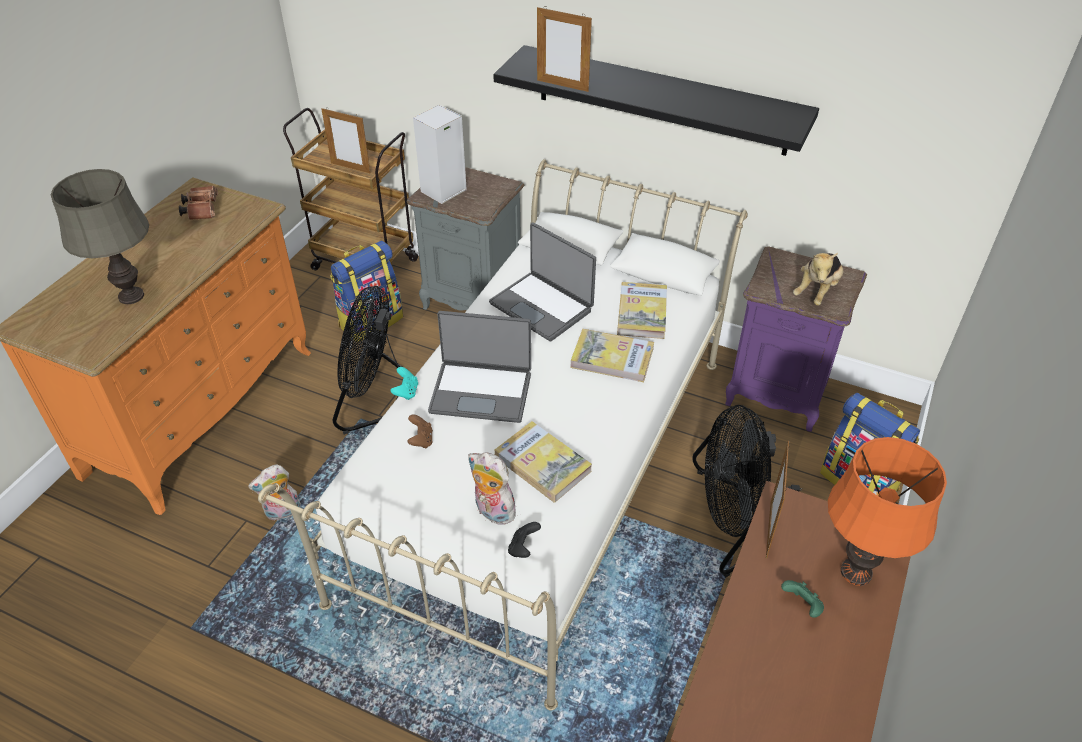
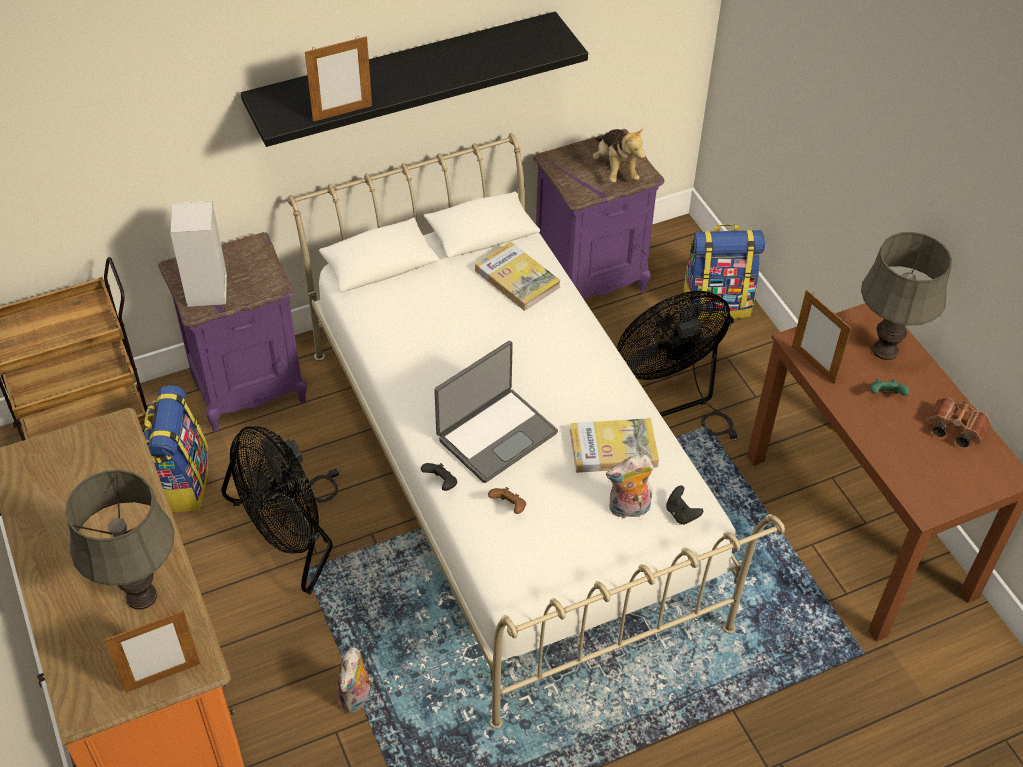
camera: 50 degrees left, 5 degrees up
(202, 210) = (59, 473): brown binoculars -> brown binoculars (953, 428)
(350, 168) = (67, 333): picture frame -> picture frame (162, 677)
(406, 392) = (441, 483): turquoise game controller -> black game controller
(472, 301) = (249, 389): grey nightstand -> purple nightstand
(542, 306) = (438, 331): laptop -> none
(612, 358) = (547, 332): book -> none
(736, 516) = (675, 396): black fan -> black fan turned 120 degrees clockwise
(855, 572) = (884, 350): orange table lamp -> grey table lamp

